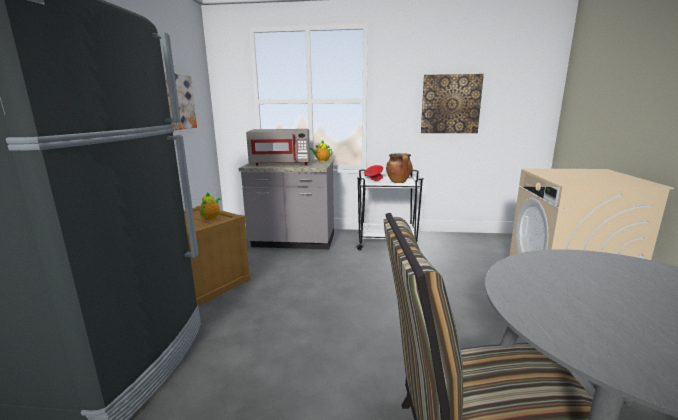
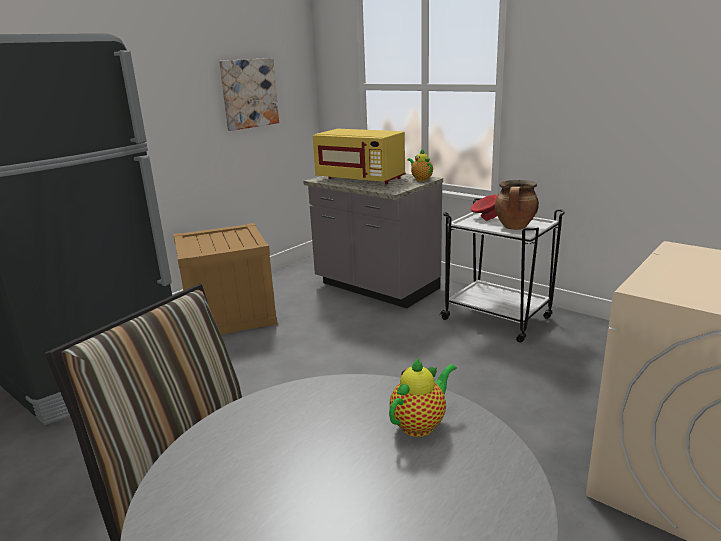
camera: 35 degrees right, 5 degrees up
(211, 217) = (240, 241): teapot -> teapot (420, 424)
(281, 163) = (361, 179): grey microwave -> yellow microwave
(450, 104) = (644, 98): picture -> none

